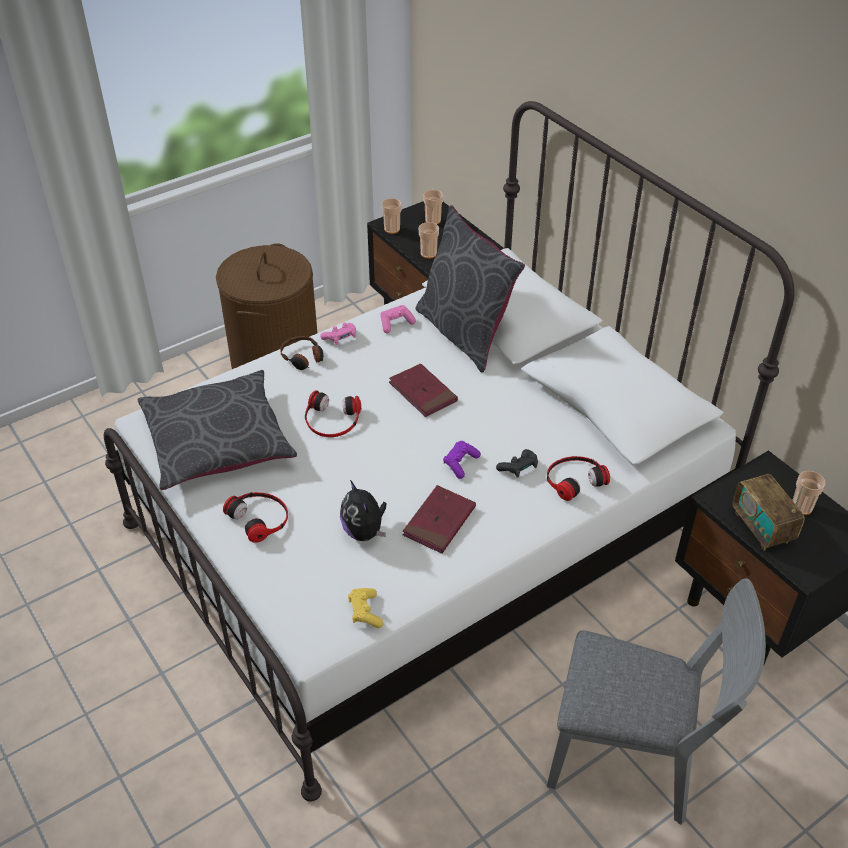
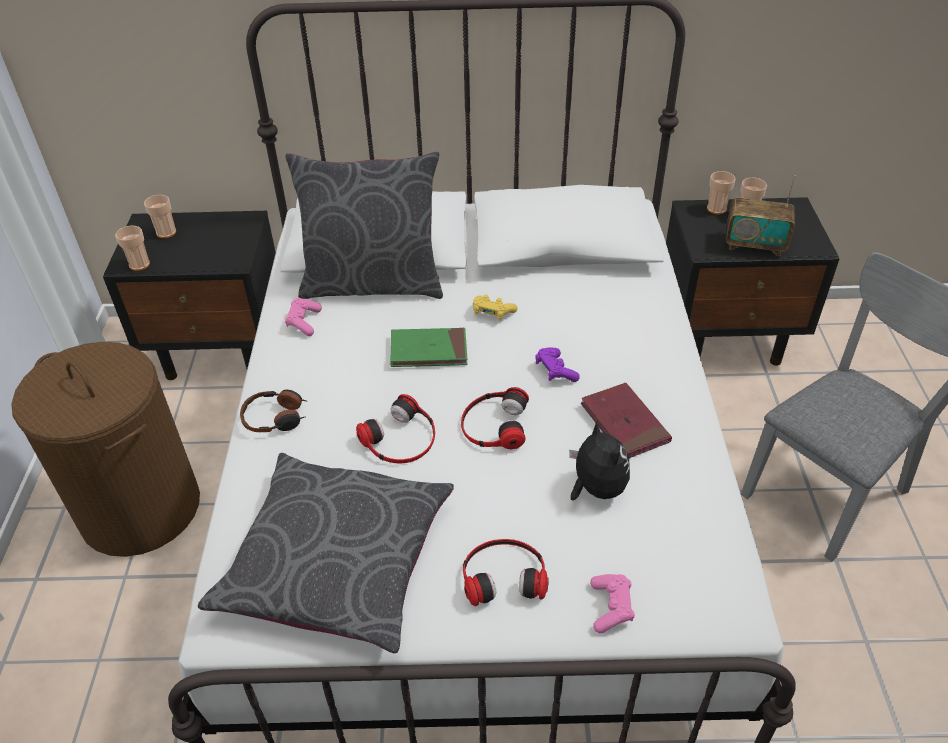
camera: 55 degrees left, 0 degrees up
(340, 338) = (278, 373): pink game controller -> pink game controller (611, 607)
(364, 532) = (596, 489): plush toy -> plush toy turned 120 degrees counterclockwise
(365, 612) = (715, 542): yellow game controller -> yellow game controller (492, 313)
(423, 392) = (428, 351): red book -> green book
(428, 254) = (212, 258): cup -> cup (716, 209)
(518, 468) = (594, 336): black game controller -> none
(574, 479) = (637, 309): headphones -> headphones (494, 424)

